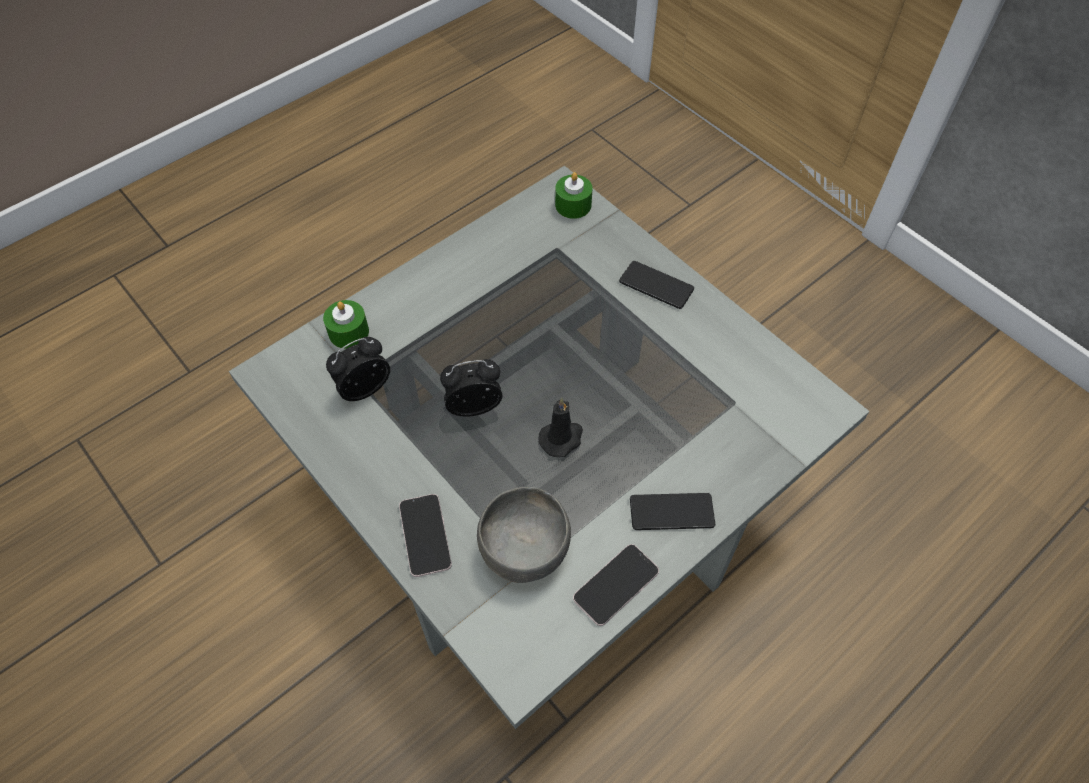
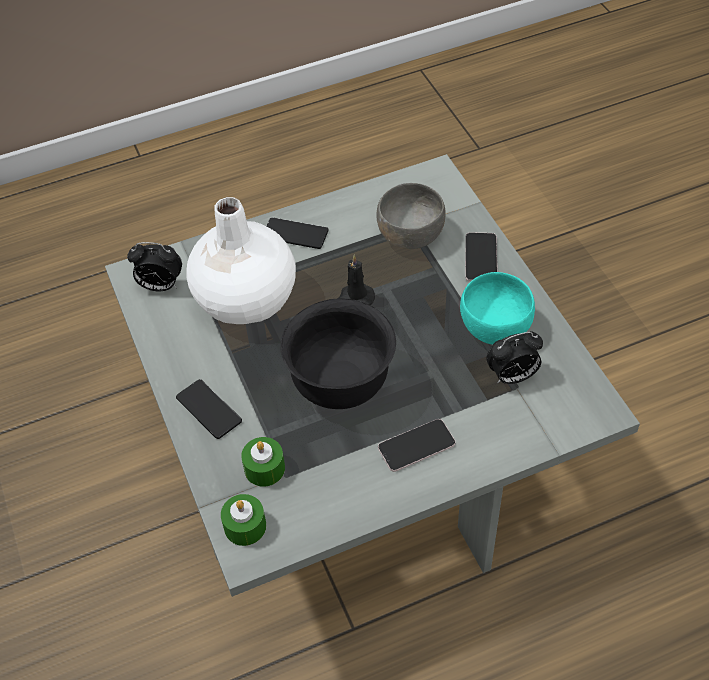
camera: 160 degrees left, 5 degrees down
(348, 332) = (520, 433): green candle -> green candle (264, 468)
(390, 442) = (496, 327): none -> turquoise bowl
(474, 405) = (418, 340): alarm clock -> alarm clock (160, 286)
(539, 339) = (341, 384): none -> black bowl
(616, 585) = (355, 203): phone -> phone (416, 446)
(685, 407) = (245, 299): none -> white vase

